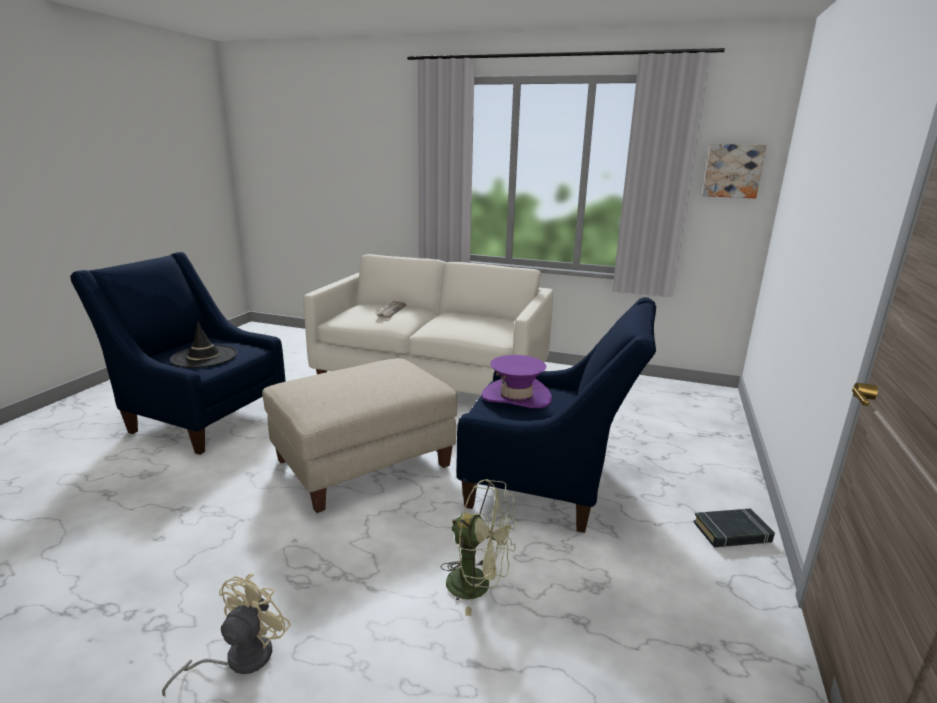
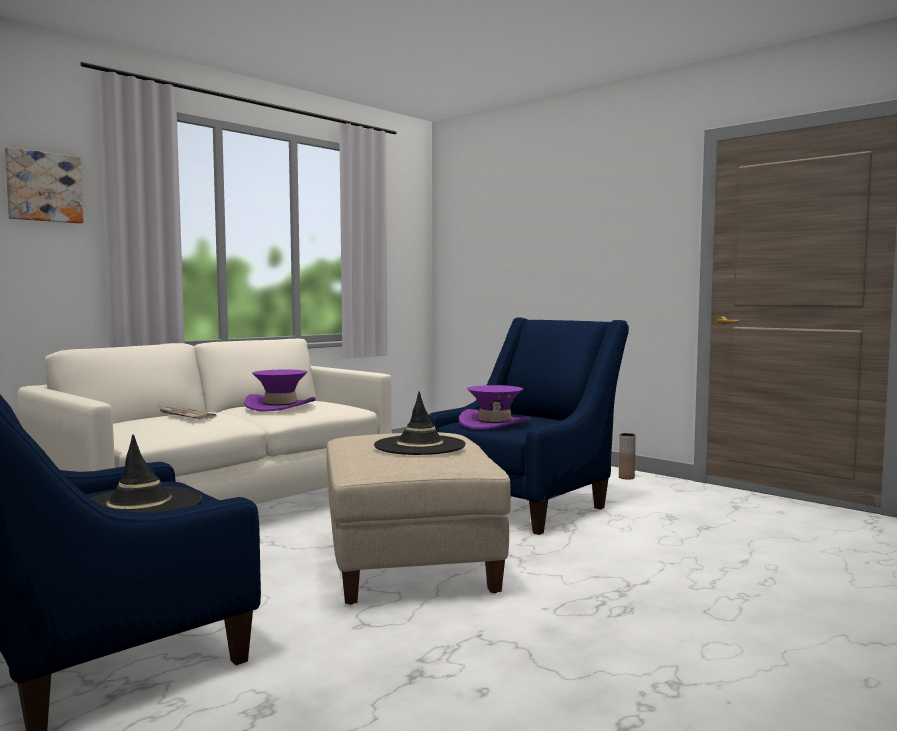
camera: 65 degrees left, 15 degrees down
(239, 659) = (731, 643): beige fan -> none
(351, 386) = (420, 446): none -> black hat
(455, 321) = (280, 406): none -> purple hat
(478, 585) = (656, 547): green fan -> none
(732, 171) = (404, 236): picture -> picture (44, 187)
(732, 533) = (626, 477): black book -> brown vase

